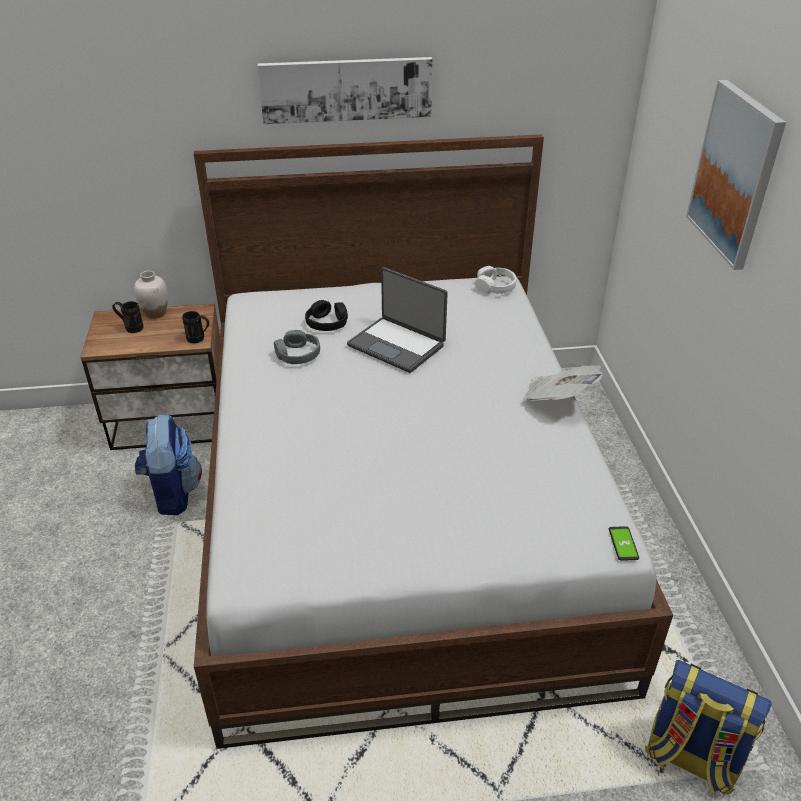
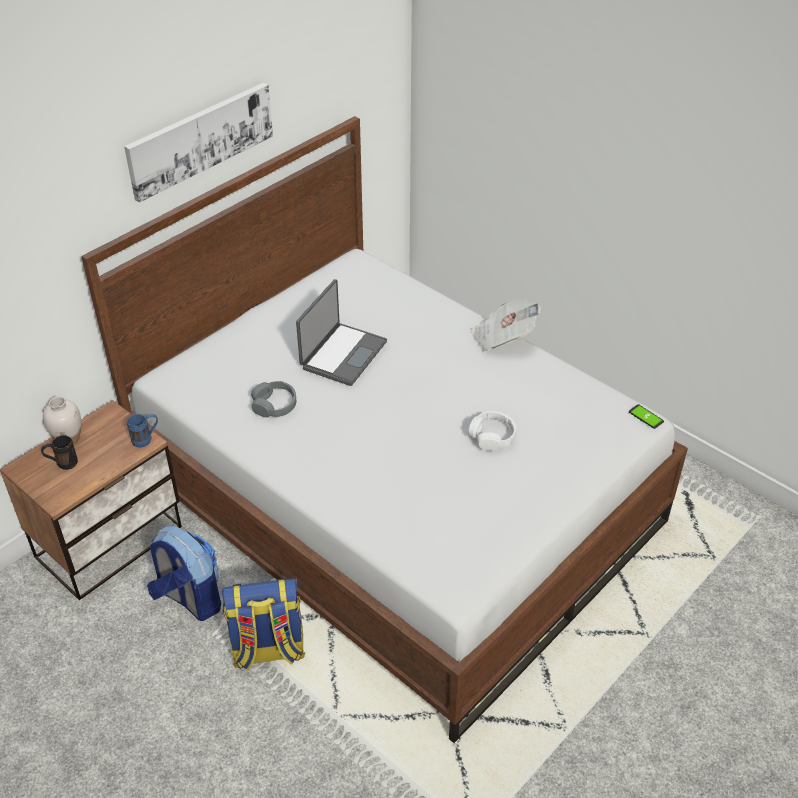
camera: 40 degrees left, 5 degrees up
(199, 339) = (146, 440): black mug -> blue mug
(327, 323) = (262, 365): black headphones -> none
(397, 345) = (342, 354): laptop -> laptop turned 60 degrees counterclockwise
(495, 287) = (356, 265): white headphones -> white headphones (492, 436)
(690, 757) = (720, 538): backpack -> backpack (268, 650)
(735, 174) = (574, 113): picture -> none

